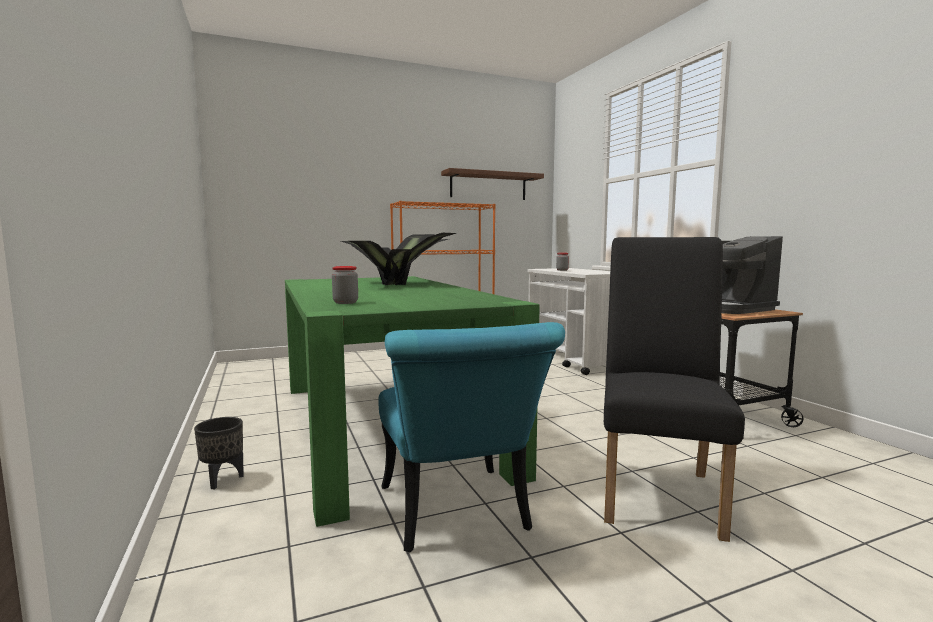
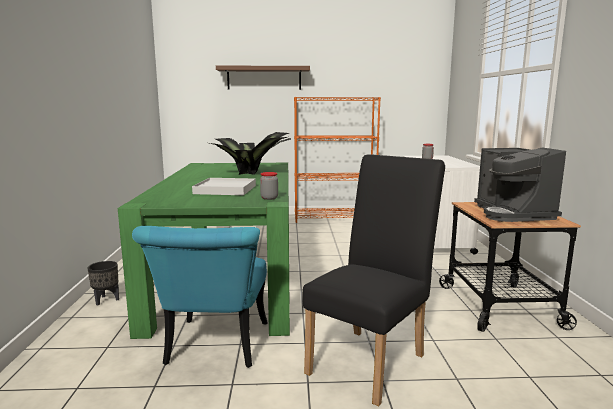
camera: 20 degrees right, 5 degrees up
(345, 302) = (168, 195): jar -> jar (269, 198)
(411, 296) = (225, 189): none -> white tray
(488, 186) = (383, 78): brown shelf -> brown shelf (264, 78)

